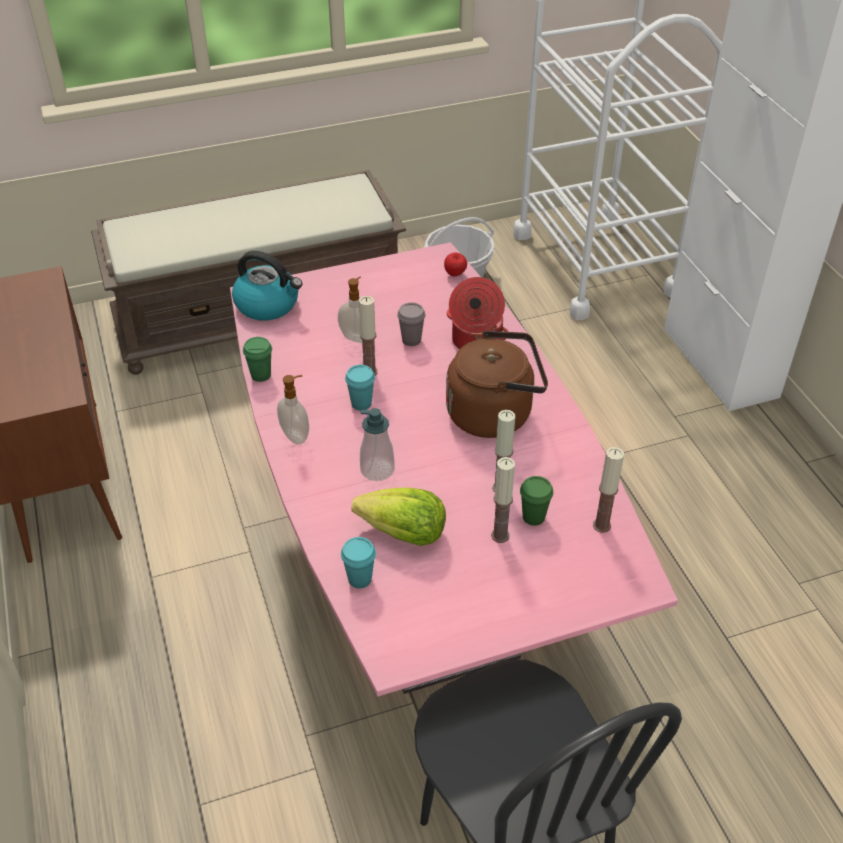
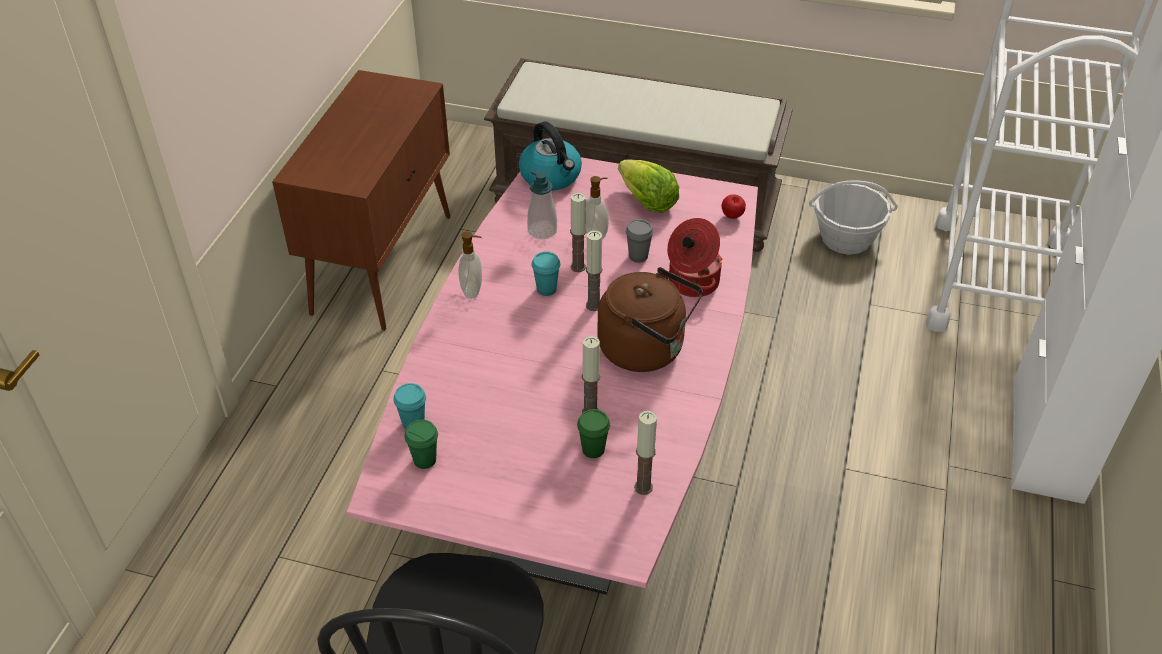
camera: 35 degrees right, 0 degrees up
(261, 375) = (492, 231): green cup -> green cup (425, 460)
(377, 470) = (507, 347): soap dispenser -> soap dispenser (542, 231)
(404, 534) = (478, 407): lettuce -> lettuce (647, 202)
(500, 535) = (551, 449): candle -> candle (593, 305)

